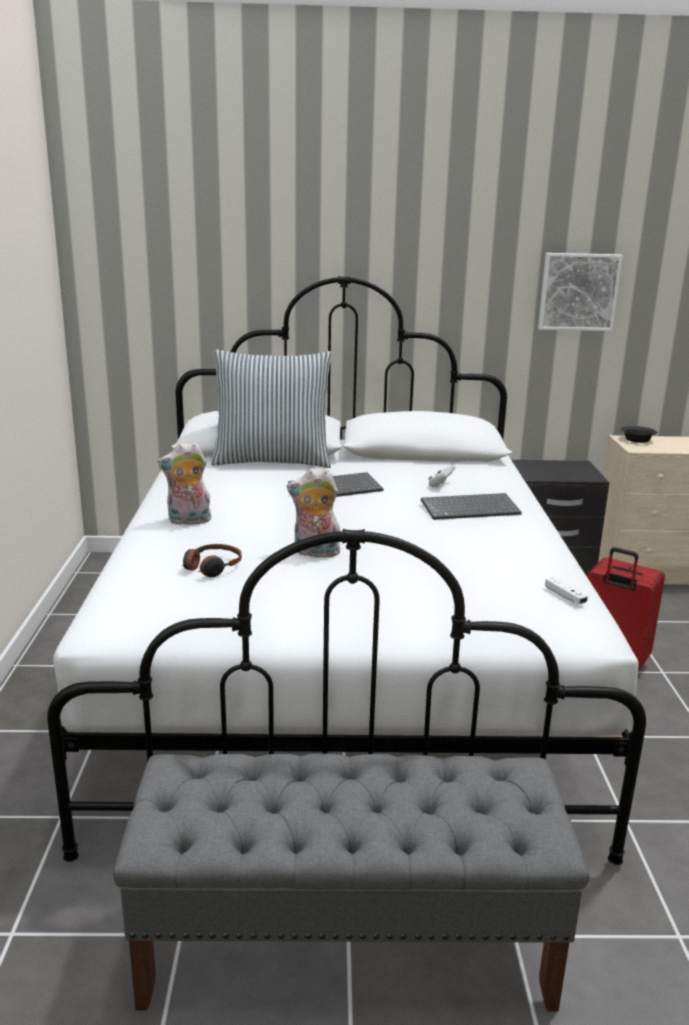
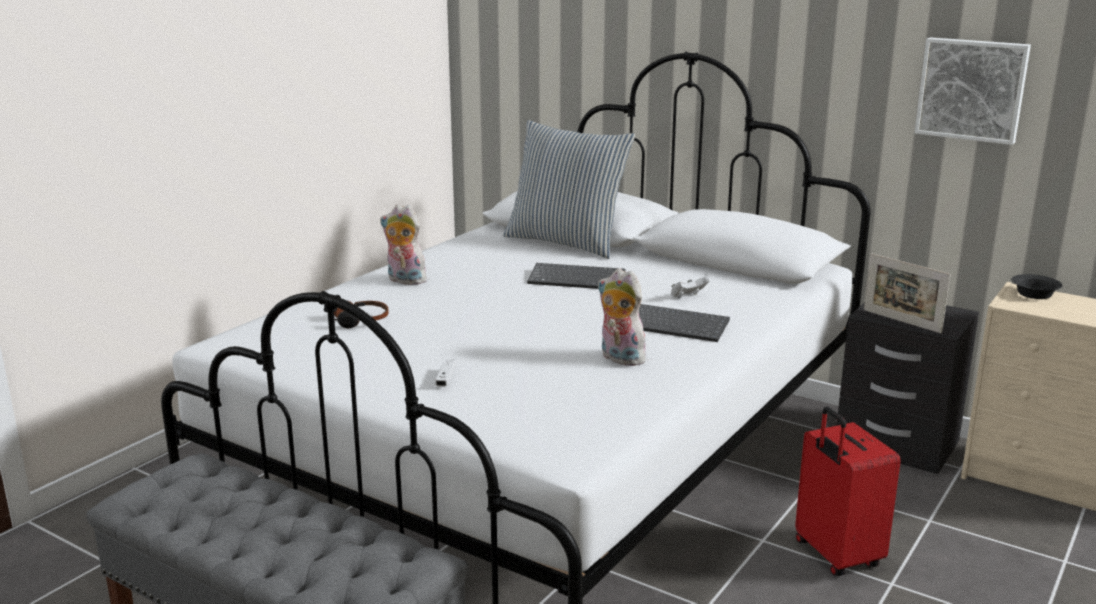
camera: 35 degrees right, 0 degrees up
(315, 553) = (457, 329): plush toy -> plush toy (619, 358)
(560, 476) = (901, 321): none -> picture frame
(565, 596) = (608, 423): white game controller -> white game controller (446, 379)

